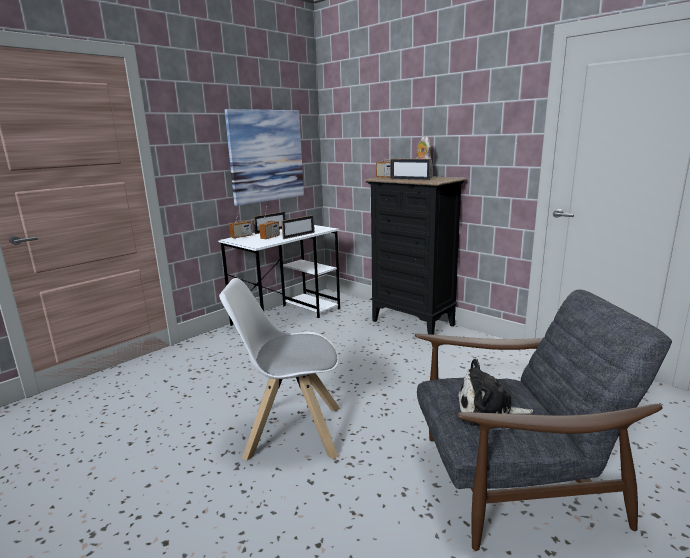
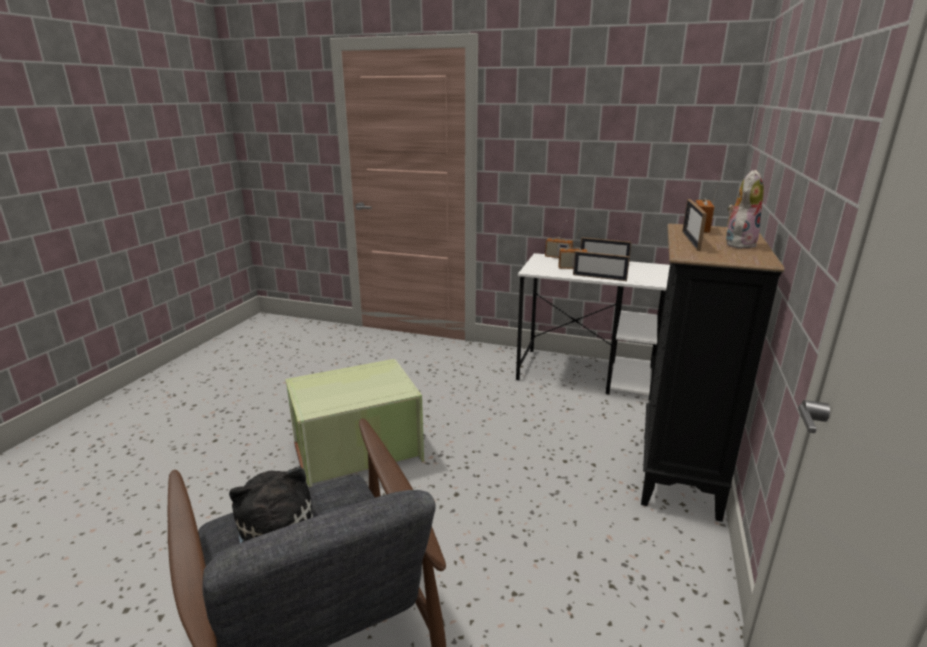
camera: 65 degrees right, 5 degrees up
(266, 156) = (629, 163): picture -> none
(291, 432) = (357, 451): chair -> green storage box

